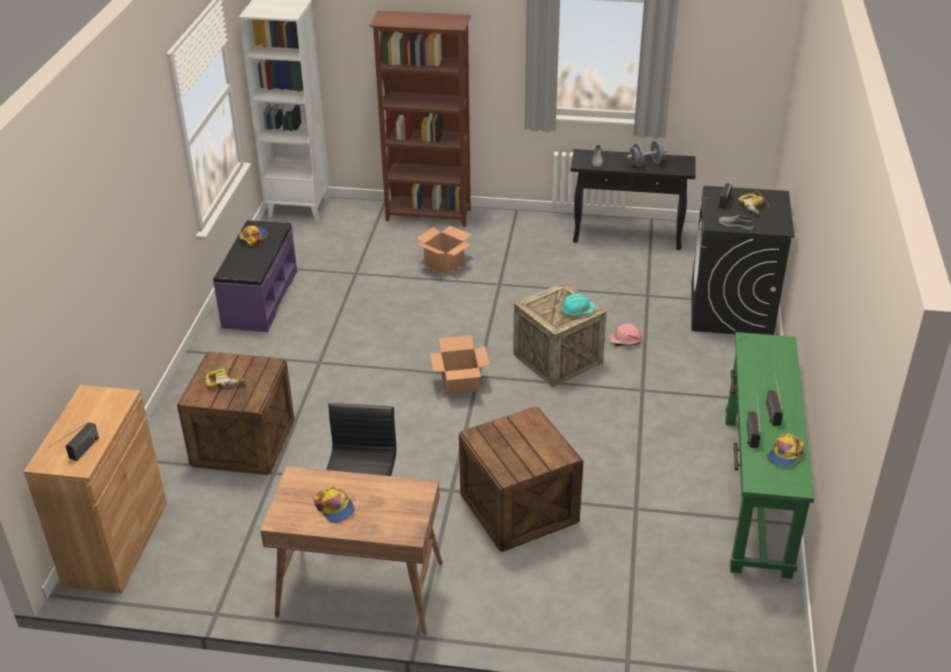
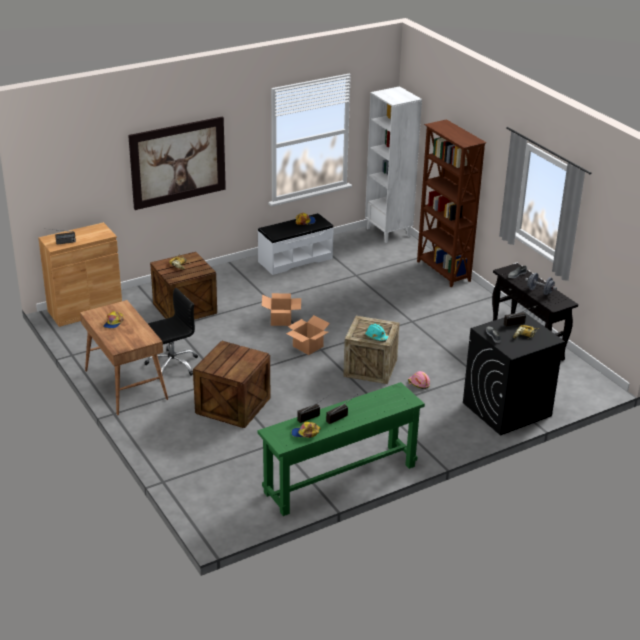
camera: 50 degrees right, 5 degrees down
(119, 229) = (178, 162): none -> picture
(259, 299) = (295, 260): purple bench -> white bench
(443, 264) = (404, 296): cardboard box -> cardboard box (280, 319)

